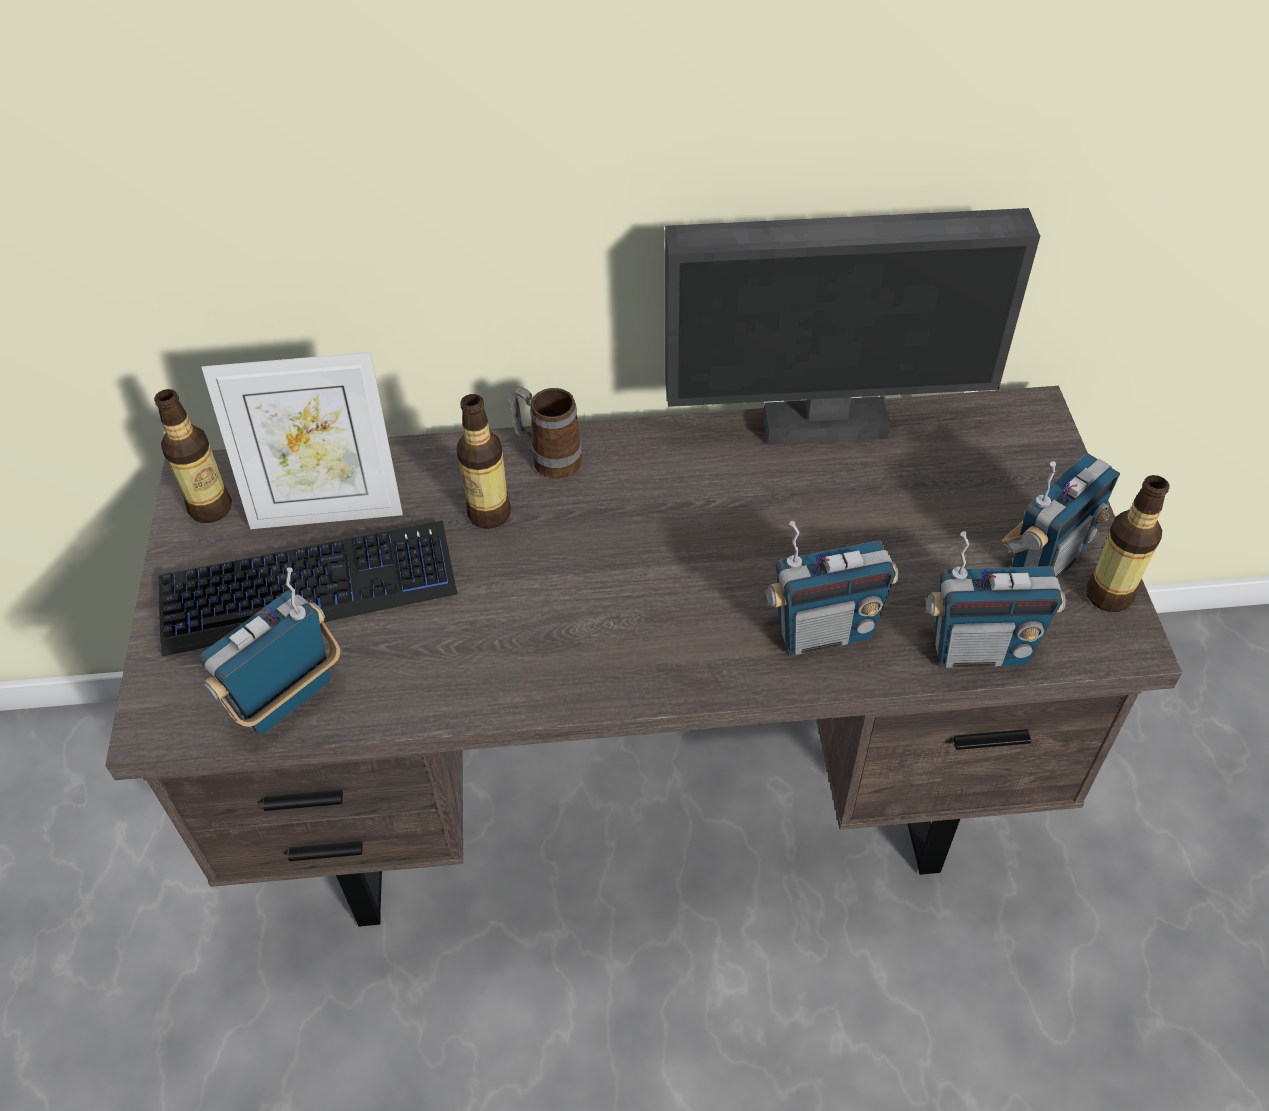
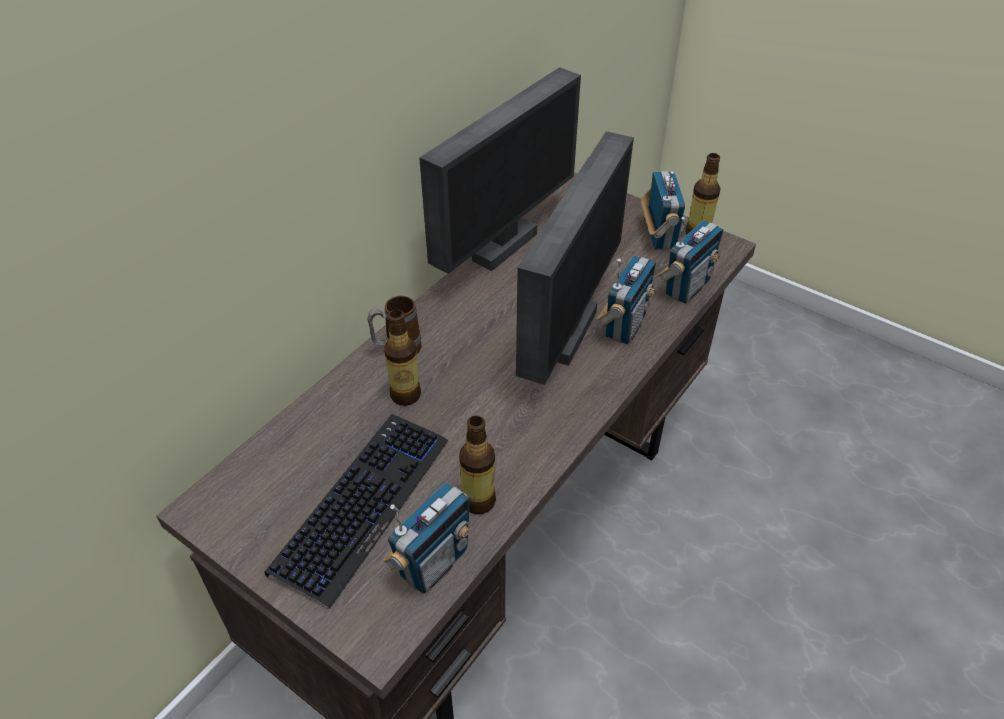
camera: 50 degrees left, 5 degrees down
(211, 508) = (236, 517): bottle -> bottle (478, 501)
(286, 699) = (433, 563): radio -> radio turned 135 degrees counterclockwise
(327, 510) = (312, 462): picture frame -> none
(744, 584) = (566, 333): none -> monitor

